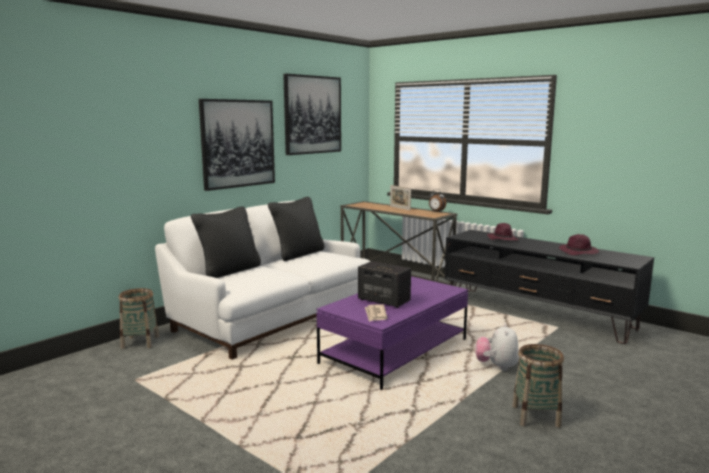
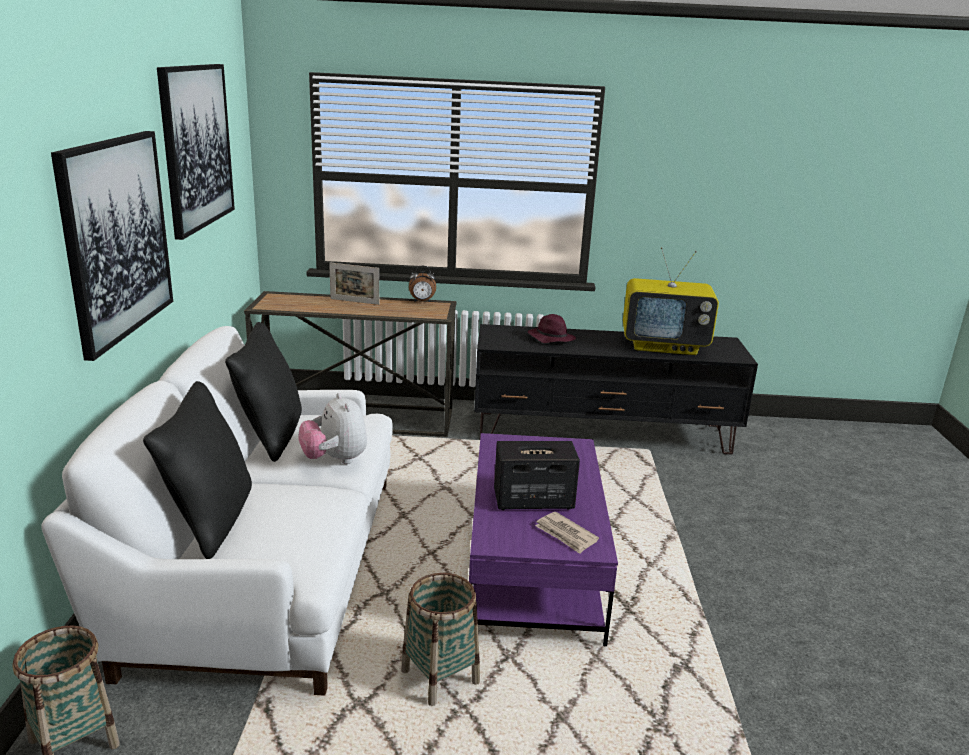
camera: 40 degrees left, 10 degrees up
(496, 367) = (669, 542): plush toy -> plush toy (335, 460)
(536, 416) = (791, 604): basket -> basket (440, 677)
(579, 252) = (664, 346): purple hat -> television

